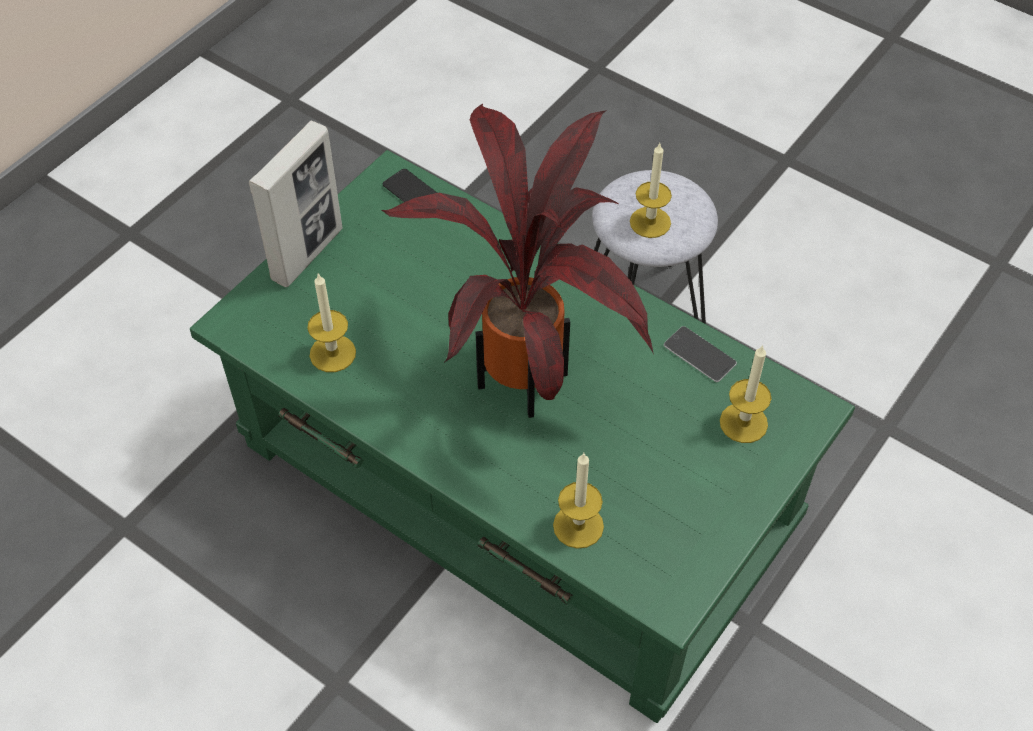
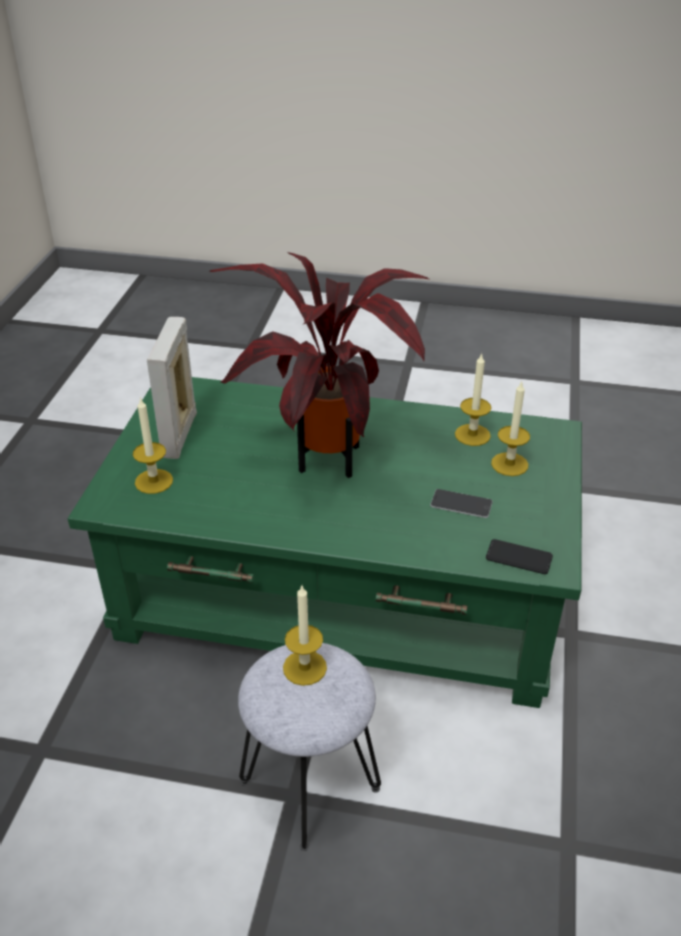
camera: 155 degrees right, 15 degrees down
(307, 254) = (554, 486): picture frame -> picture frame (179, 436)
(578, 526) = (246, 401): candle -> candle (509, 464)
(699, 354) = (203, 514): phone -> phone (461, 504)

